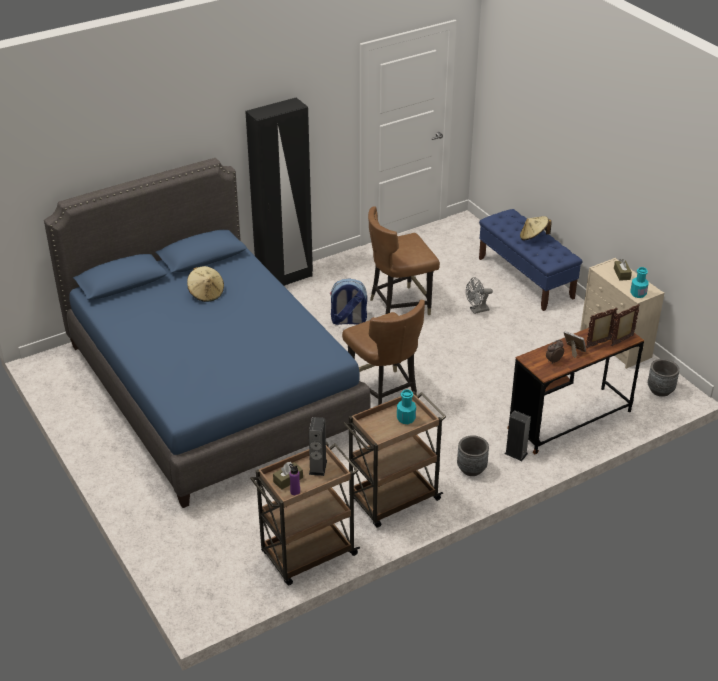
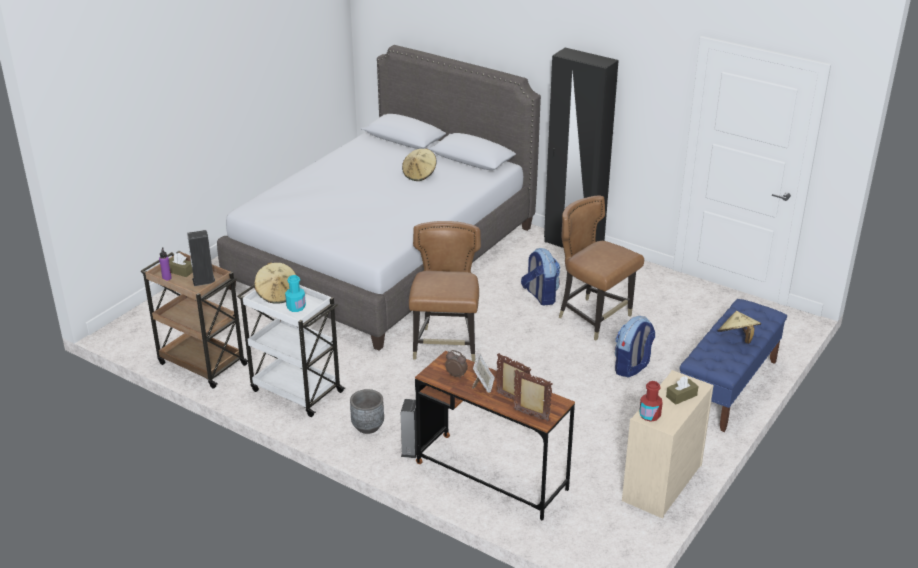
camera: 65 degrees right, 5 degrees down
(212, 388) = (384, 256): blue bed -> grey bed
(376, 425) = (277, 294): none -> beige hat
(384, 392) = (446, 345): brown chair -> brown chair turned 150 degrees clockwise
(393, 500) = (295, 390): brown cart -> white cart
(476, 310) = (632, 368): grey fan -> backpack
(638, 294) = (649, 415): turquoise bottle -> red bottle
(660, 390) = (602, 538): grey planter -> none

